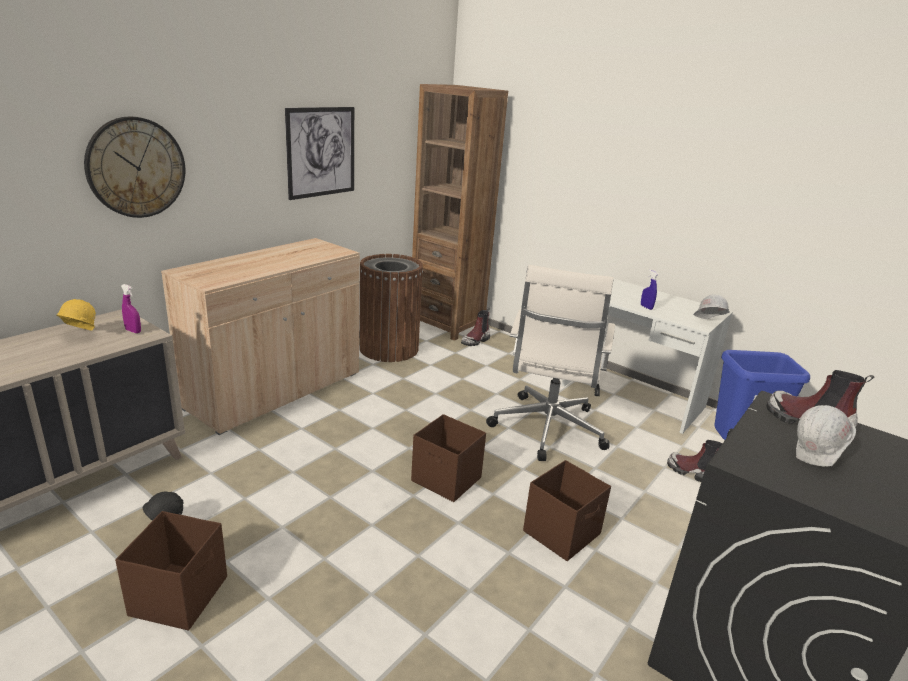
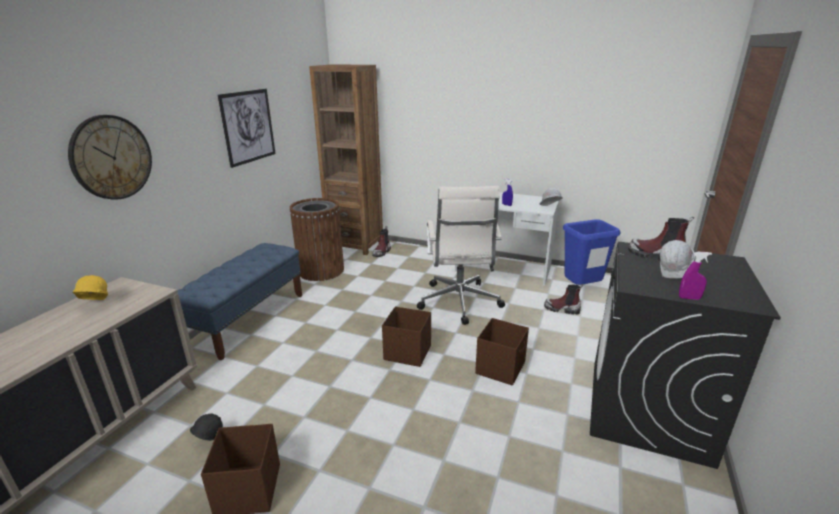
camera: 15 degrees left, 0 degrees up
(133, 331) = (141, 293): purple spray bottle -> purple spray bottle (689, 298)
(276, 391) = (248, 319): beige cabinet -> blue bench

